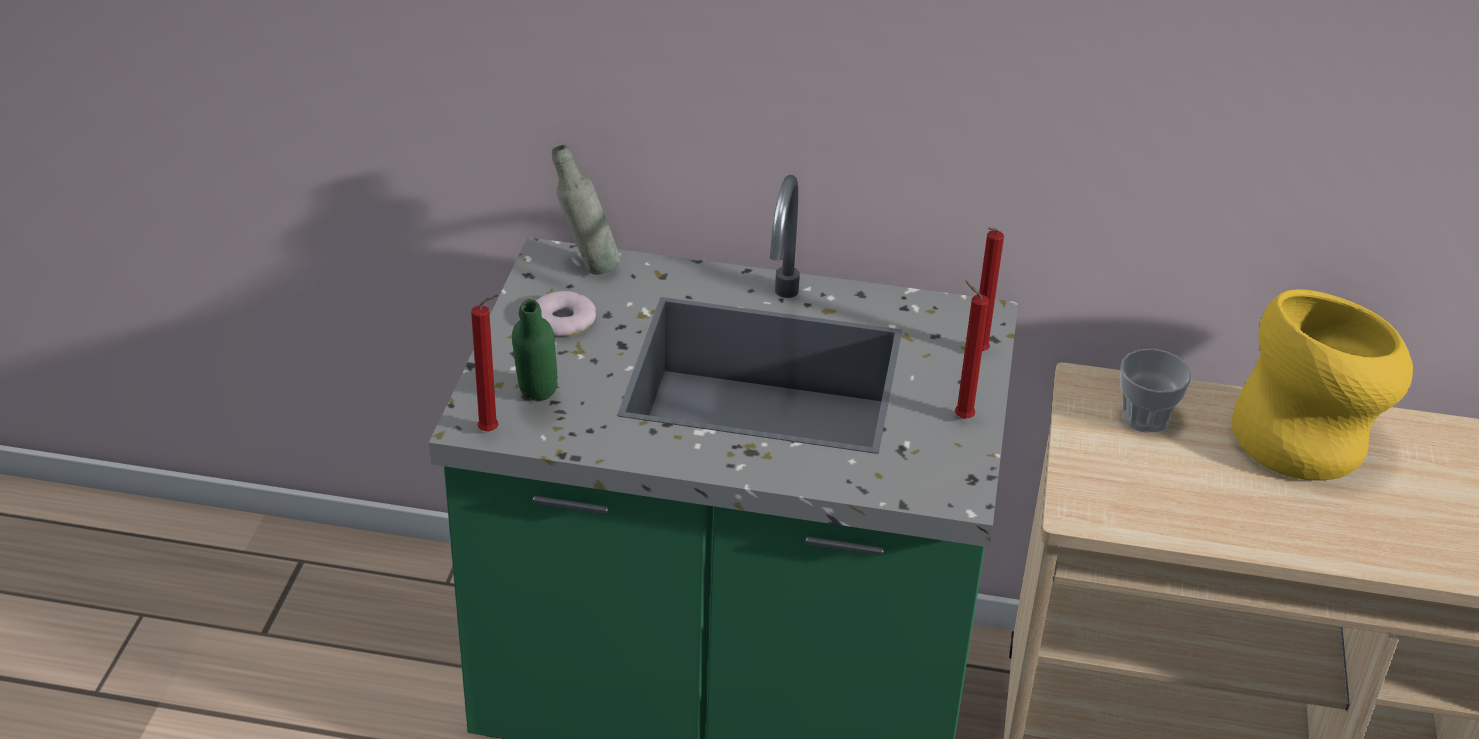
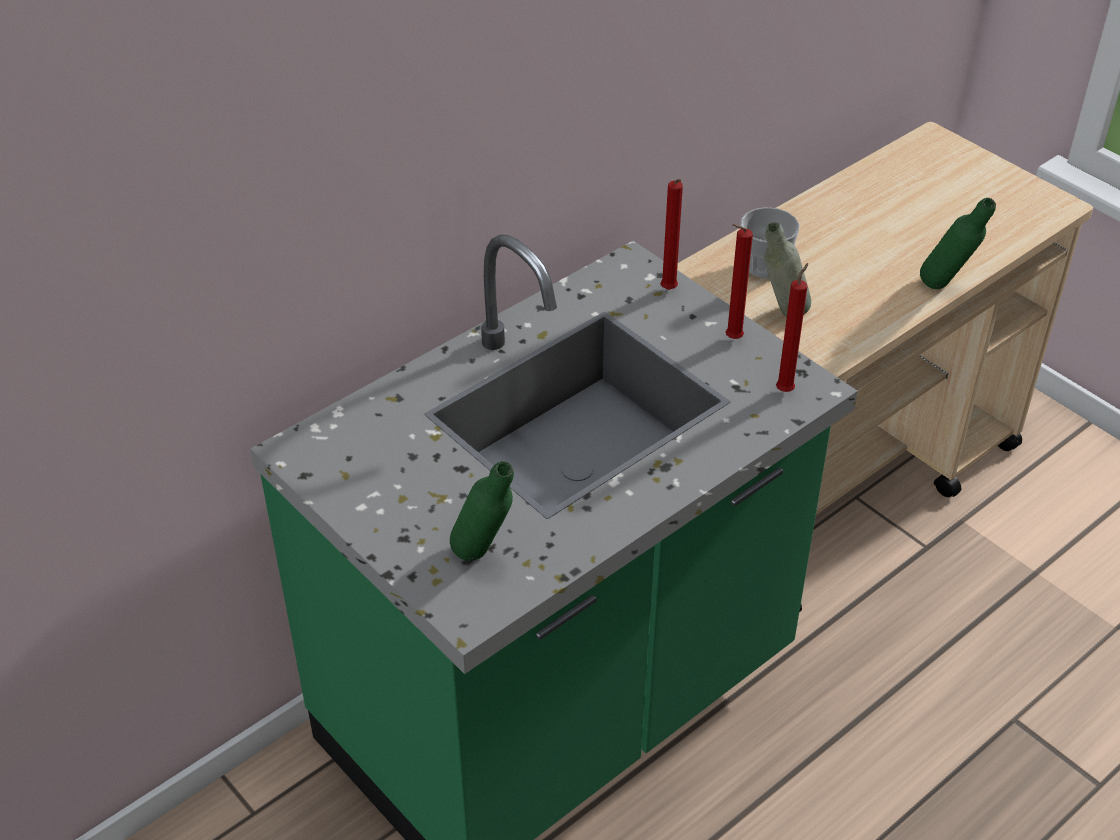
camera: 50 degrees left, 5 degrees up
(492, 431) = (491, 606): red candle -> red candle (786, 389)
(563, 320) = (391, 486): donut -> none
(587, 266) = (335, 434): grey bottle -> grey bottle (781, 316)
(1283, 553) = (946, 289): none -> green bottle
(1308, 440) = (853, 214): yellow vase -> none

